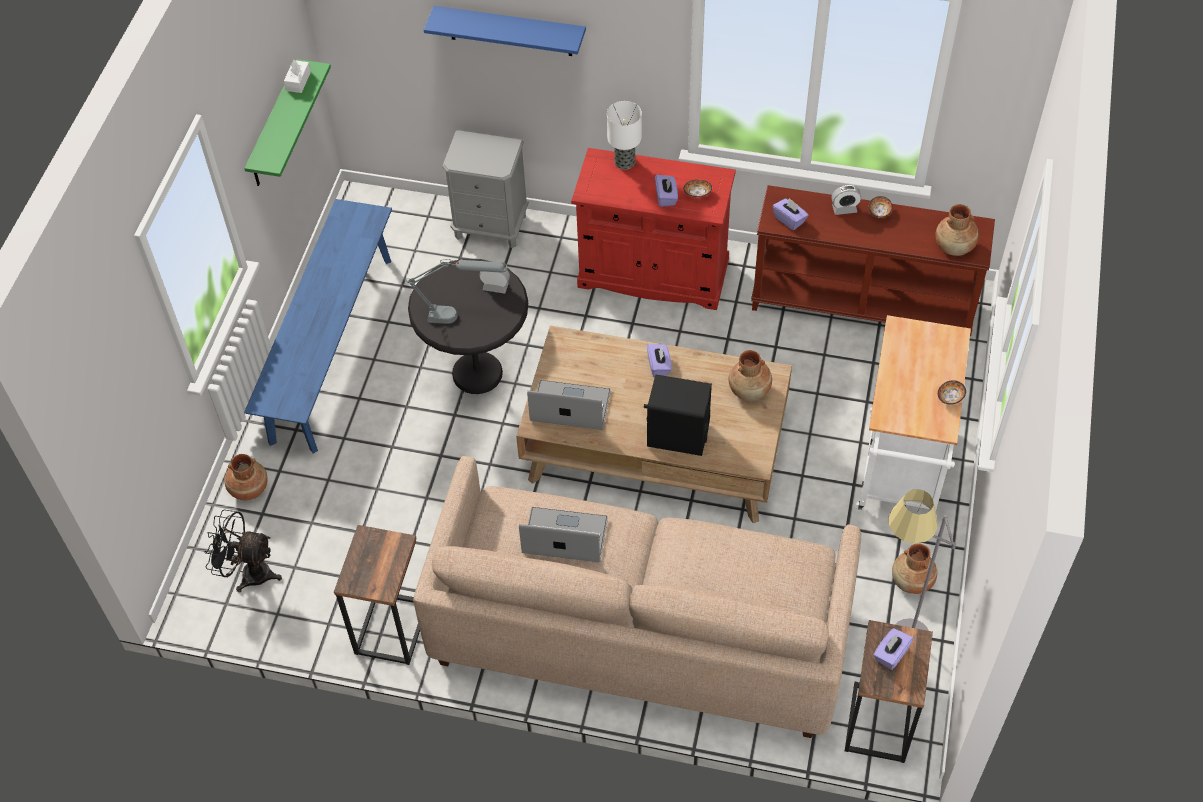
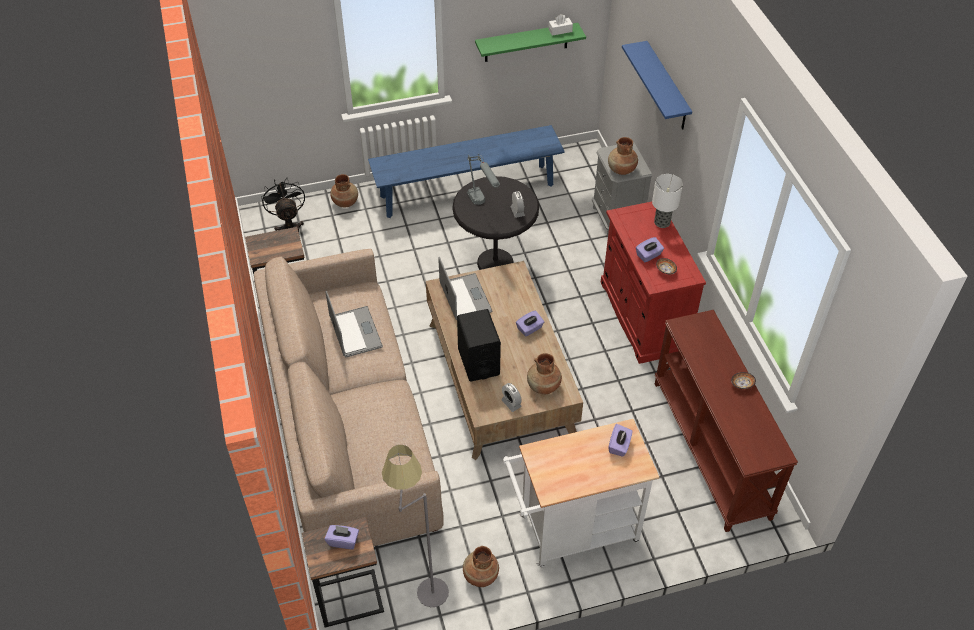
camera: 60 degrees right, 5 degrees down
(789, 220) = (690, 334): purple tissue box -> purple tissue box (619, 446)
(844, 209) = (727, 362): alarm clock -> alarm clock (511, 403)
(951, 397) = (582, 487): bowl -> none
(954, 247) = (746, 444): brown vase -> brown vase (621, 170)

